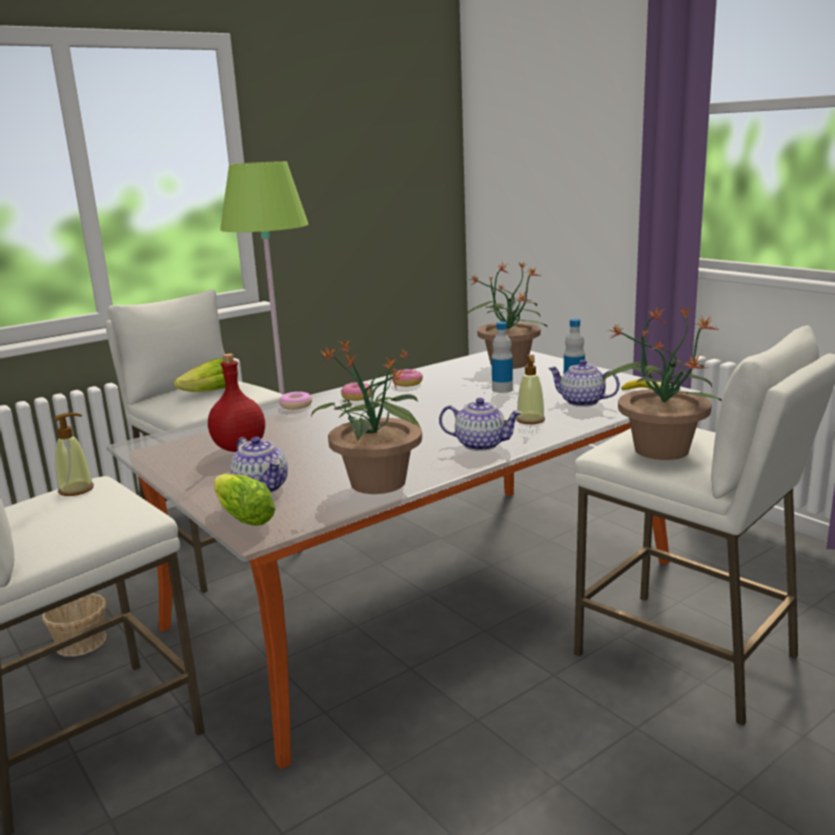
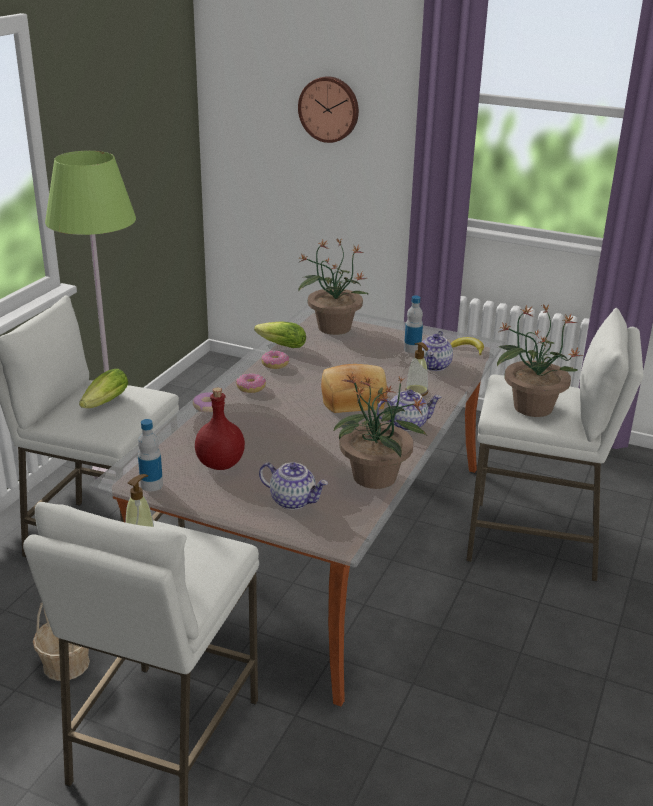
camera: 30 degrees left, 10 degrees up
(241, 516) = (312, 531): lettuce -> lettuce (279, 345)
(448, 418) = (352, 400): none -> bread
(502, 389) = (361, 360): bottle -> bottle (151, 485)
(569, 146) = (329, 109): none -> wall clock
(581, 402) = (434, 366): teapot -> teapot turned 75 degrees counterclockwise

